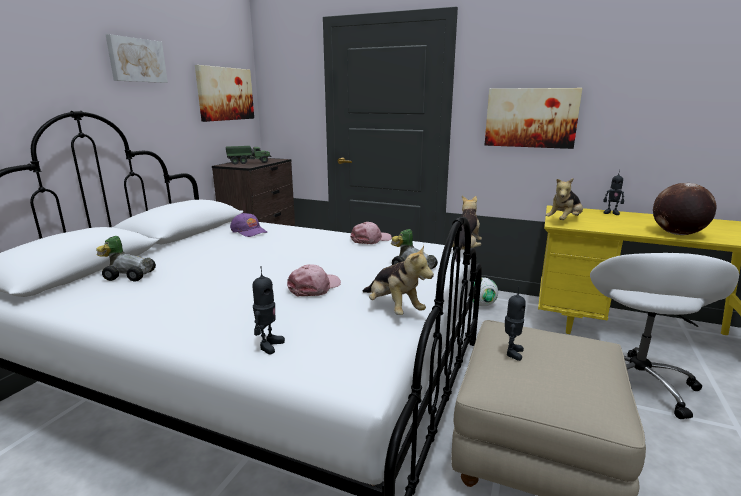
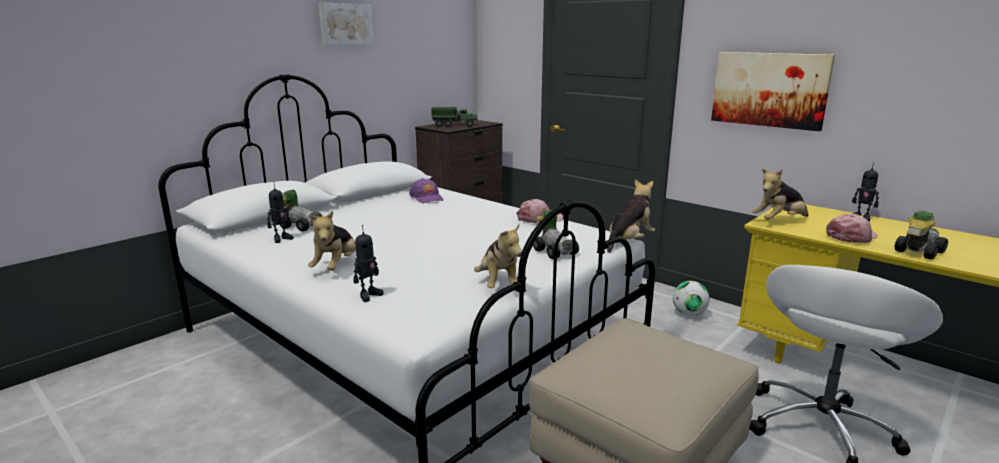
camera: 20 degrees right, 0 degrees up
(205, 316) = (336, 266): none -> plush toy
(225, 94) = (437, 52): picture -> none
(315, 287) = (444, 256): pink cap -> pink cap (851, 236)
(512, 353) = (610, 347): toy robot -> toy robot (281, 239)
(677, 234) = (916, 252): globe -> toy car

